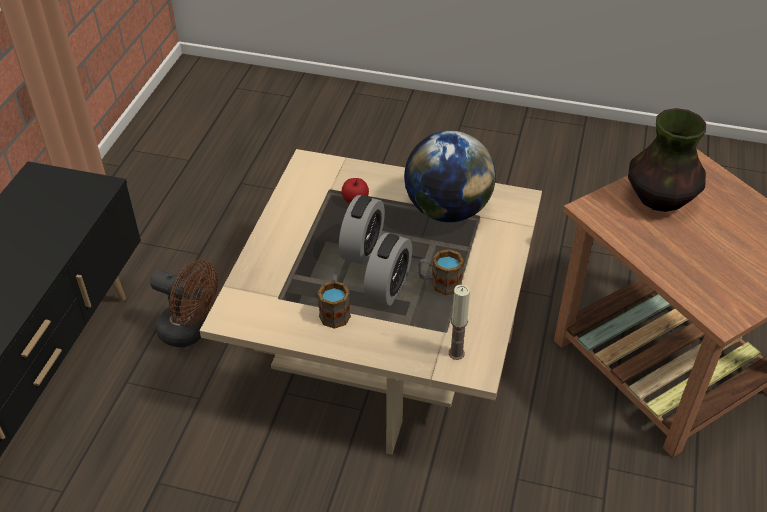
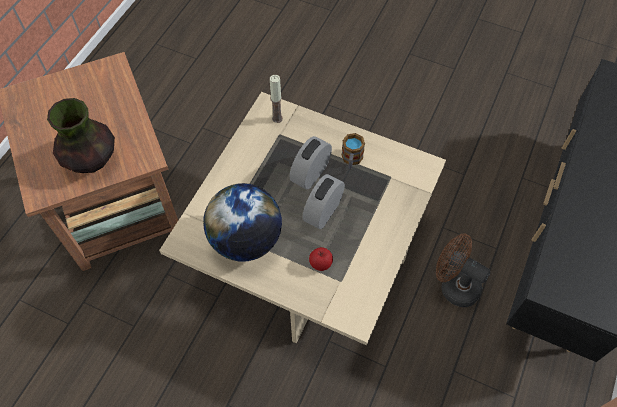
camera: 170 degrees left, 15 degrees up
(439, 283) = (273, 171): mug -> none

